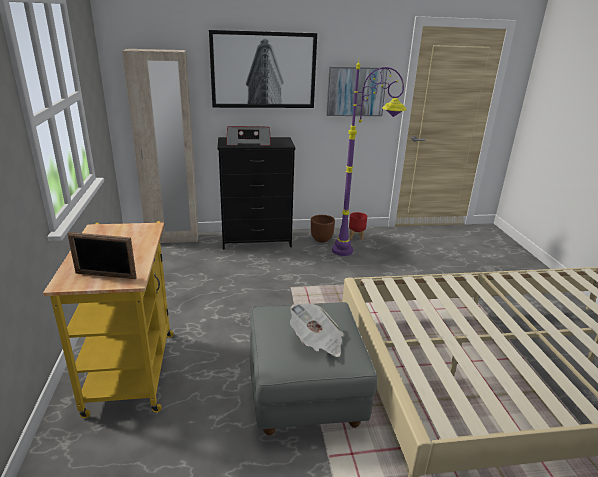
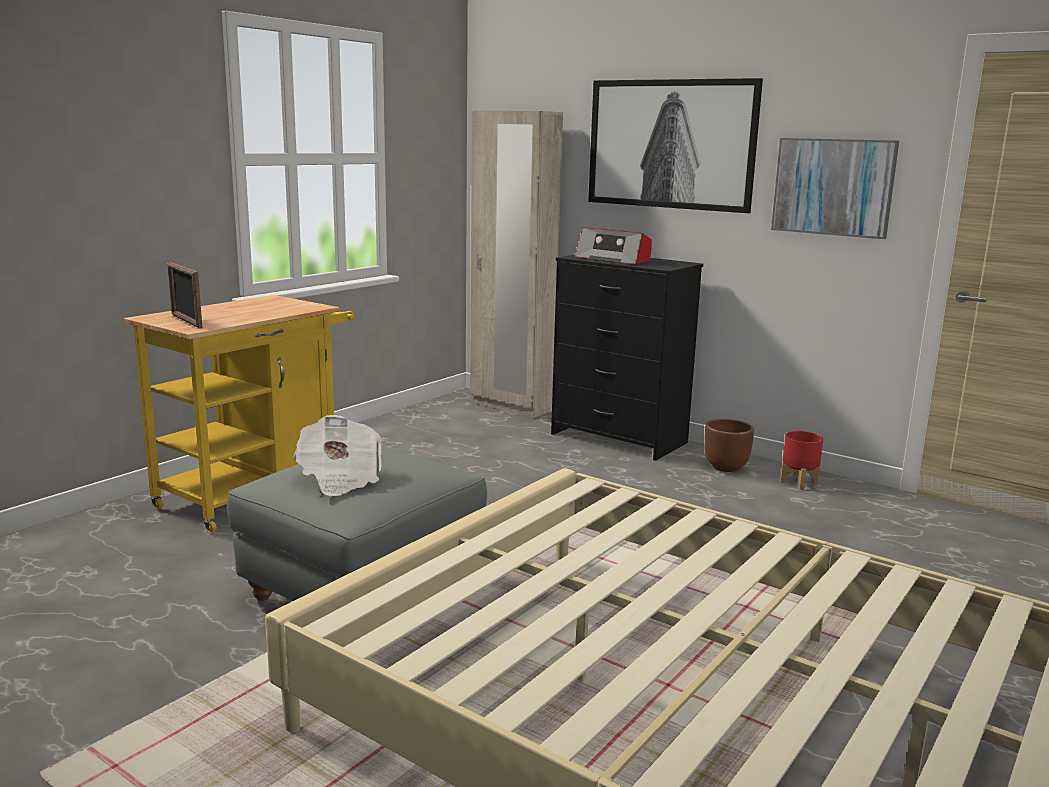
camera: 45 degrees right, 10 degrees down
(360, 250) = (767, 499): purple floor lamp -> none

